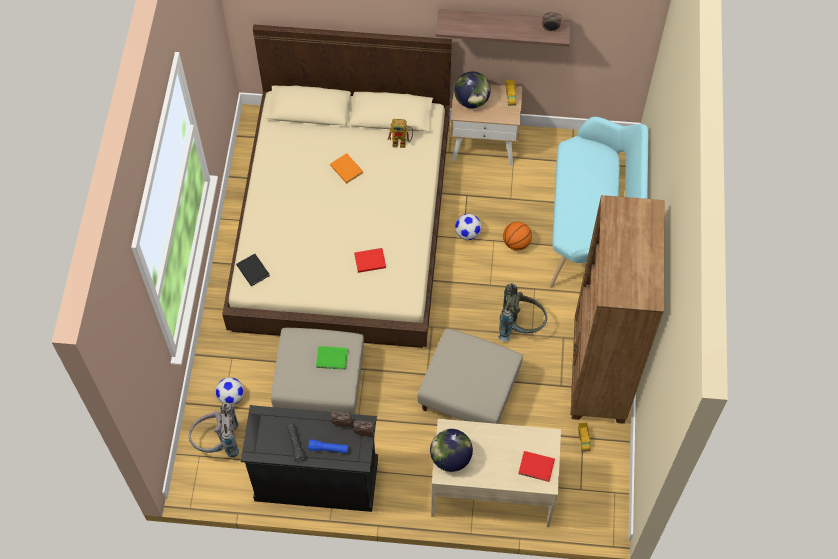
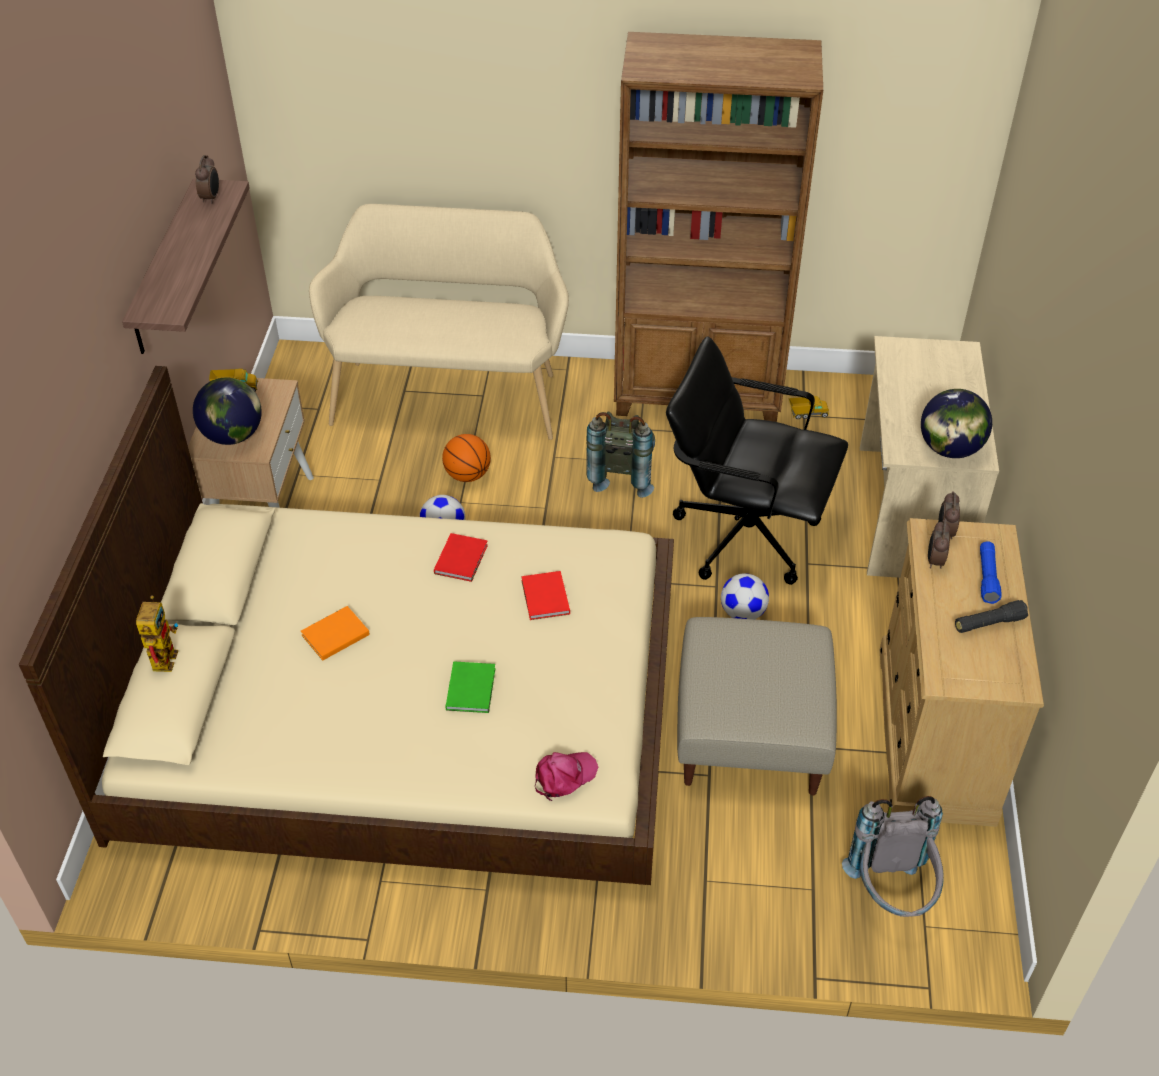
camera: 90 degrees left, 15 degrees down
(231, 397) = (791, 877): football -> football (743, 613)
(253, 269) = (564, 776): black book -> pink cap
(316, 479) = (934, 733): black dresser -> beige dresser
(332, 359) = (747, 652): green book -> green book (472, 687)
(402, 142) = (286, 554): toy robot -> toy robot (163, 655)
(469, 392) = (744, 534): beige ottoman -> black office chair
(537, 467) = (942, 360): red book -> red book (462, 558)
(590, 229) = (449, 394): turquoise bench -> beige bench

